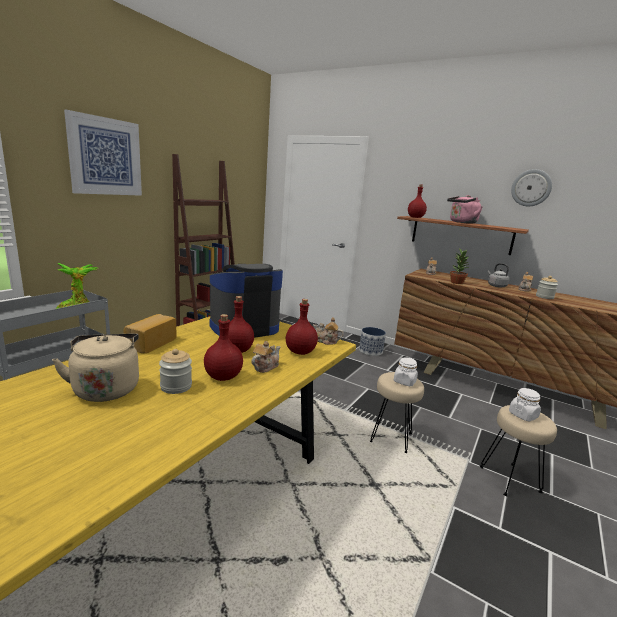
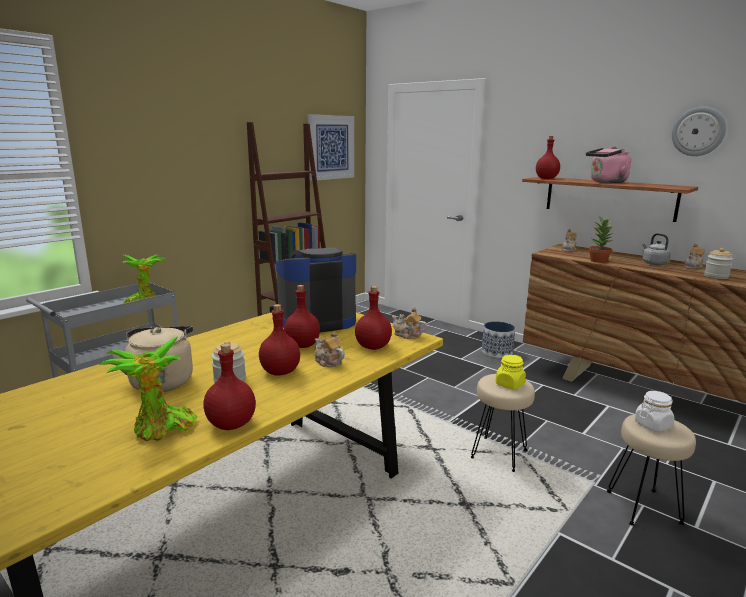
camera: 10 degrees right, 0 degrees up
(105, 156) = (172, 133): picture -> picture (331, 147)
(112, 444) = (161, 429): none -> potted plant
(150, 343) = (211, 338): bread -> none
(188, 434) = (232, 424): none -> red bottle
(265, 367) = (328, 362): teapot -> teapot turned 90 degrees counterclockwise
(404, 382) = (509, 384): white jar -> yellow jar

